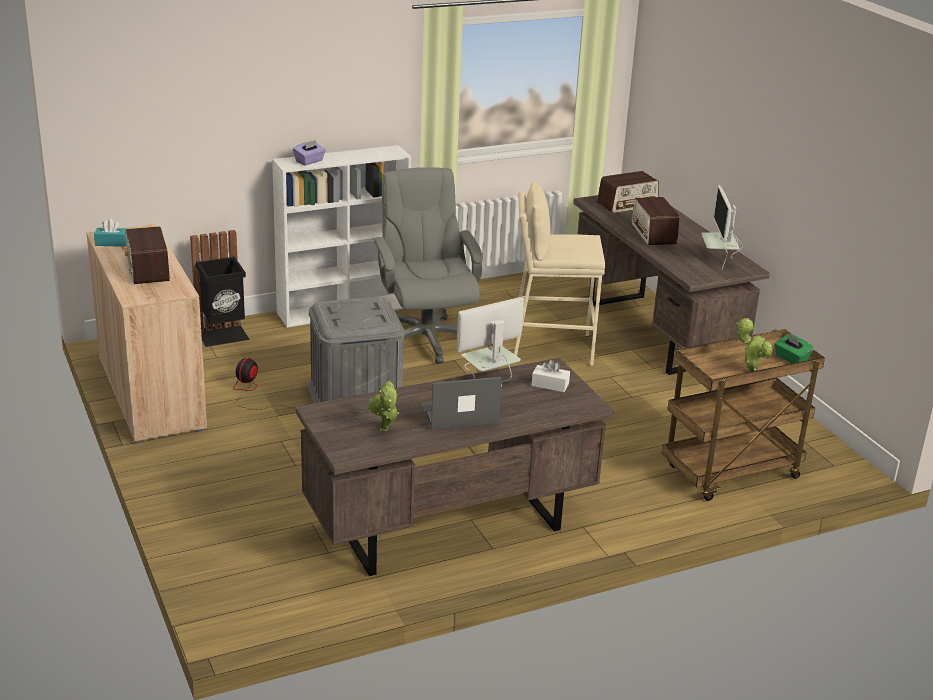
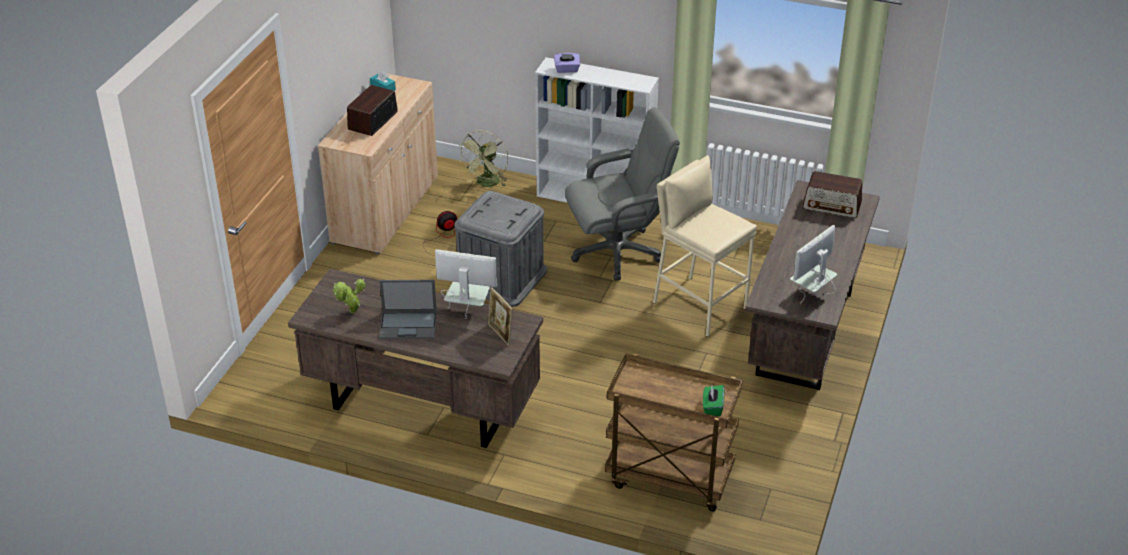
camera: 45 degrees right, 10 degrees up
(223, 335) = (487, 184): black trash can -> green fan
(425, 339) = (617, 252): grey office chair -> grey office chair turned 45 degrees clockwise
(458, 414) = (409, 325): laptop -> laptop turned 150 degrees clockwise
(550, 385) = (500, 334): white tissue box -> picture frame
(653, 234) = (803, 244): radio -> none
(750, 371) = (662, 399): potted plant -> none

